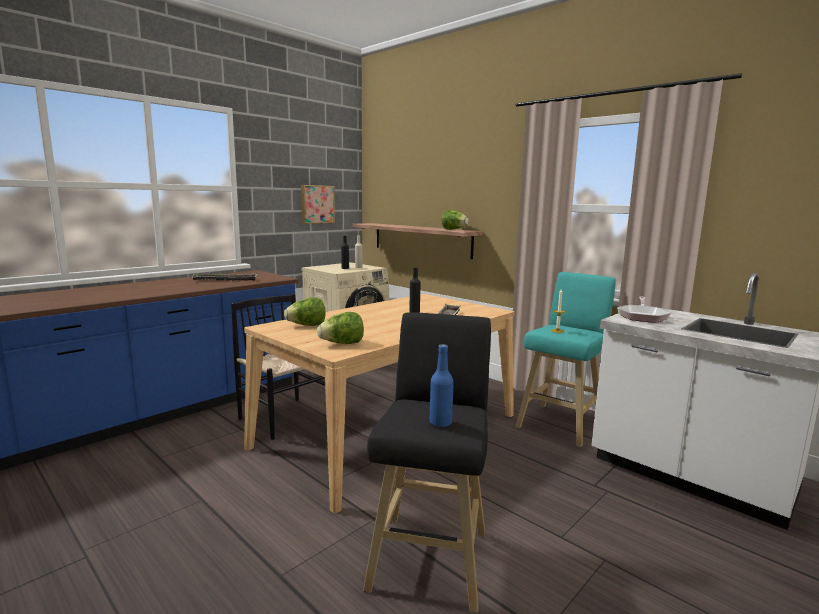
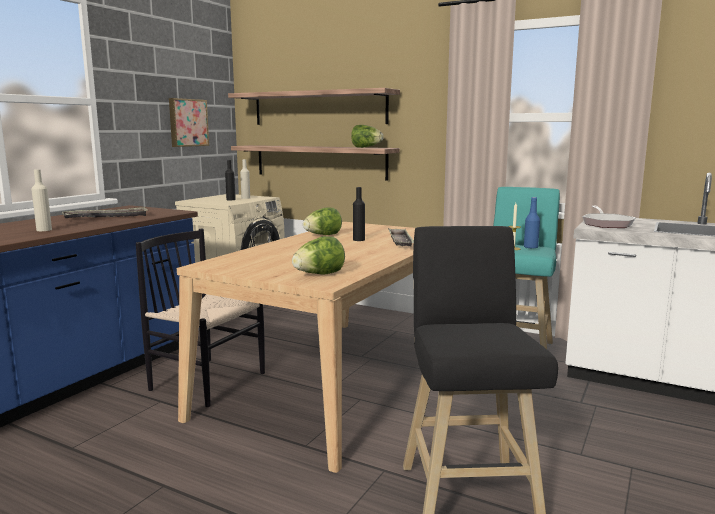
camera: 15 degrees left, 0 degrees up
(169, 289) = (44, 230): none -> beige bottle
(307, 325) = (252, 260): lettuce -> lettuce (323, 235)
(422, 194) = (318, 108): none -> shelf
(440, 423) = (497, 339): blue bottle -> blue bottle (530, 247)

